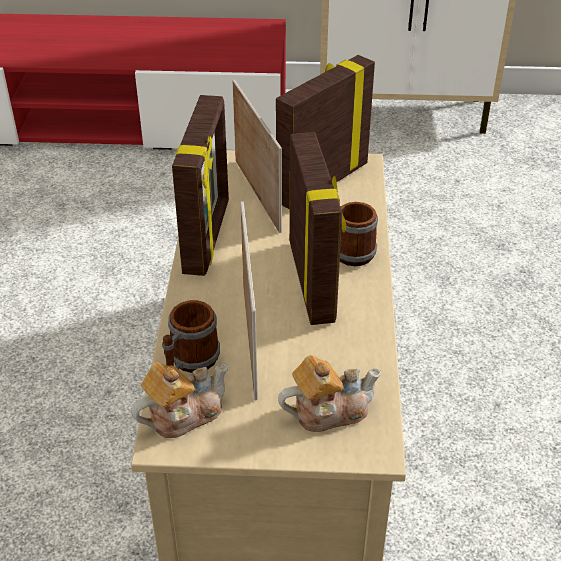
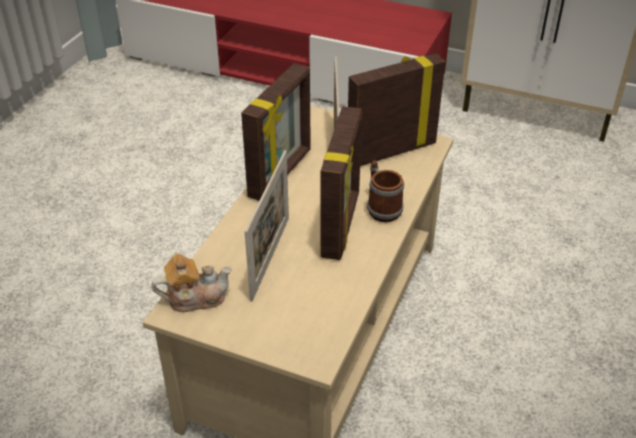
camera: 20 degrees right, 0 degrees up
(189, 363) = (218, 263): mug -> none
(328, 411) = (299, 323): teapot -> none

